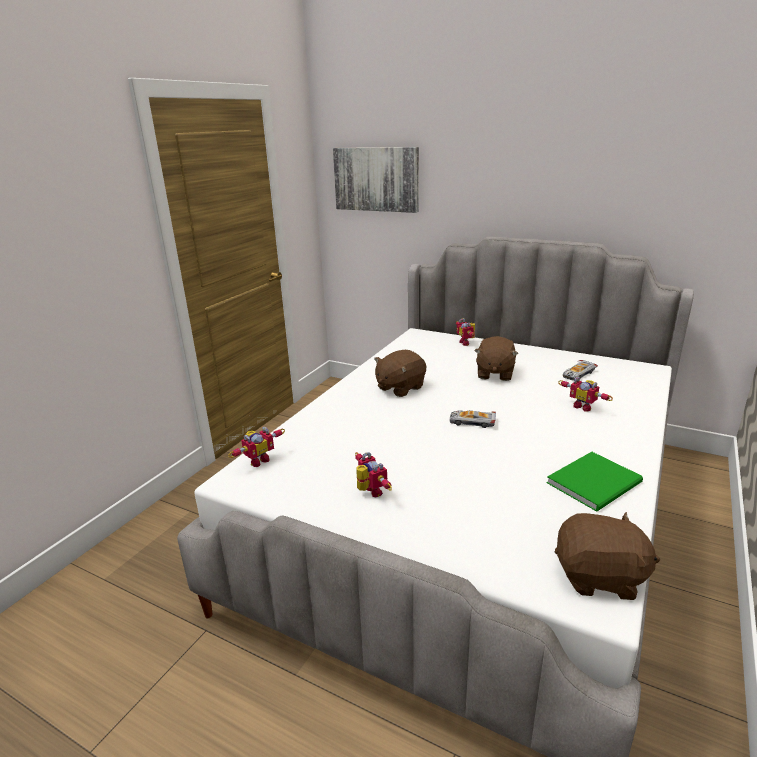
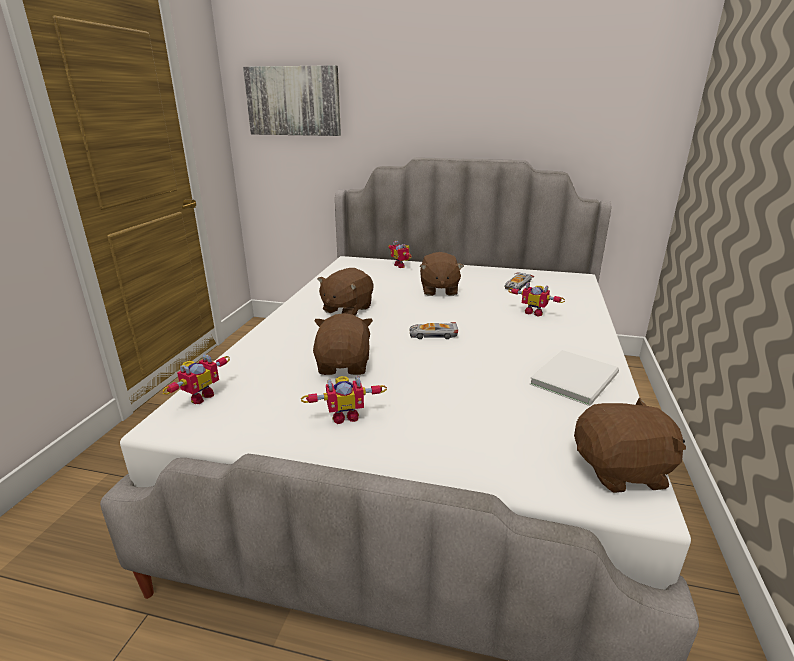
camera: 15 degrees left, 0 degrees up
(369, 492) = (345, 416): toy robot -> toy robot turned 120 degrees clockwise
(382, 445) = (344, 365): none -> brown plush toy
(597, 483) = (577, 378): green book -> white book

